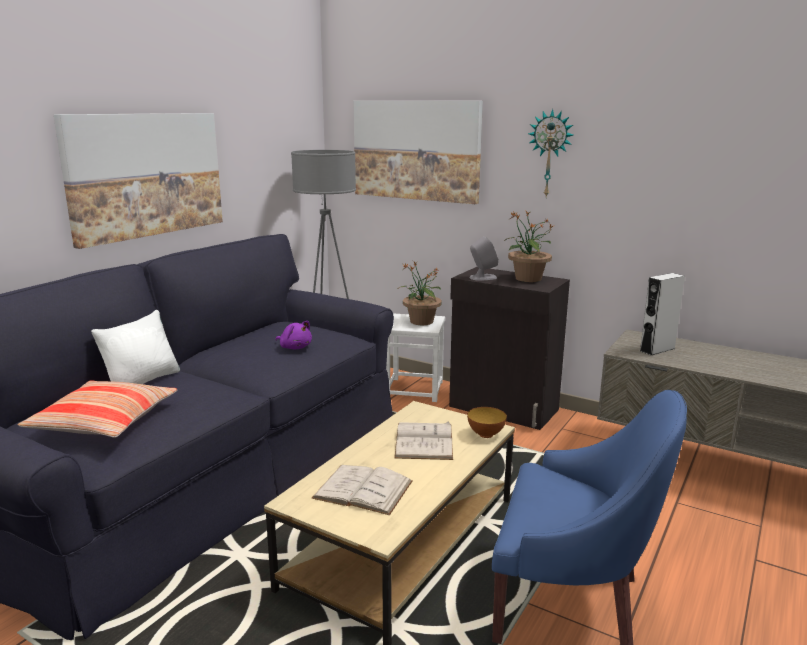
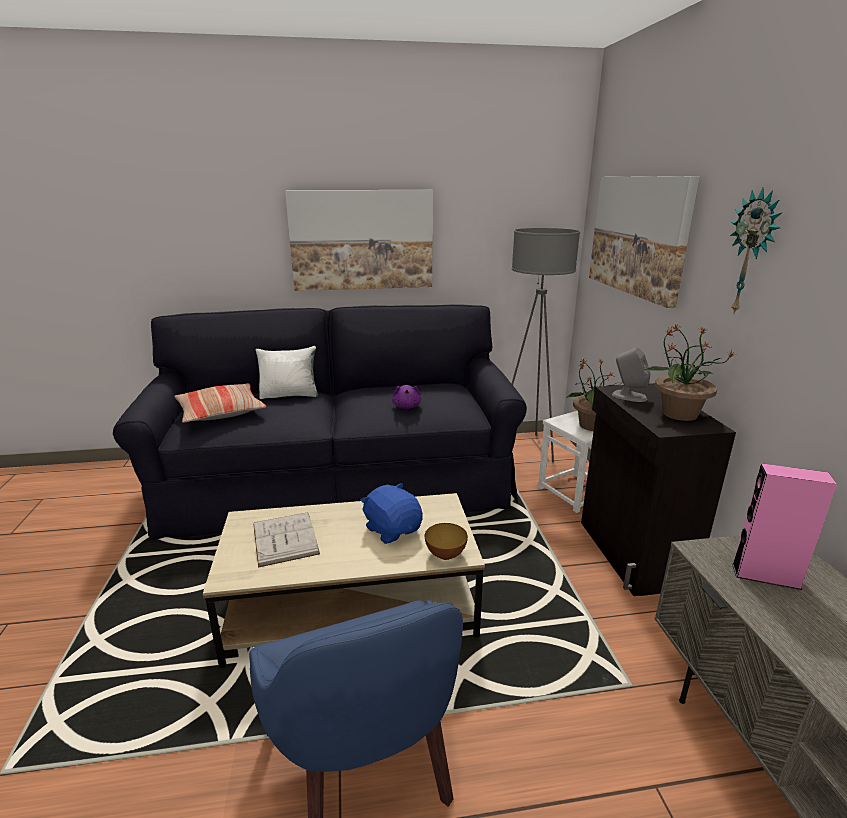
camera: 50 degrees right, 5 degrees up
(424, 441) = (393, 529): white book -> blue plush toy
(657, 349) = (765, 576): grey speaker -> pink speaker

